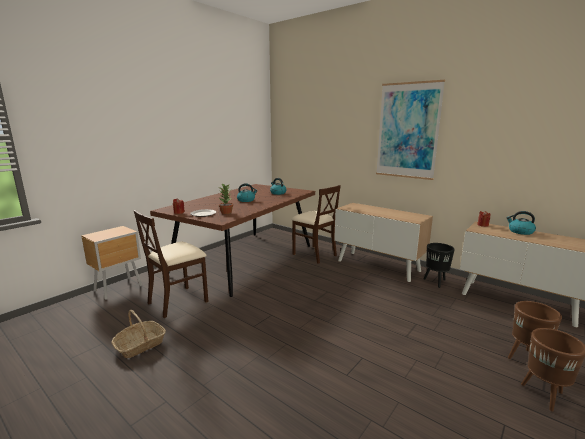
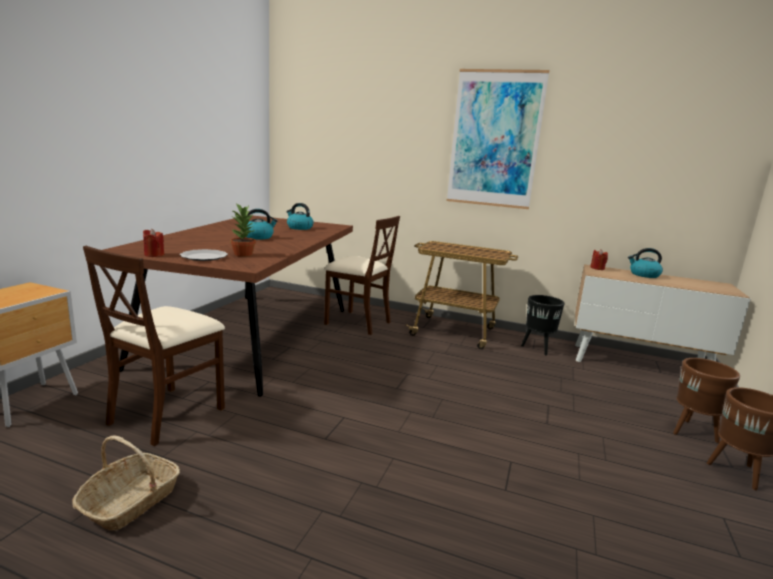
camera: 20 degrees left, 0 degrees up
(378, 265) = (455, 332): cabinet -> cart

